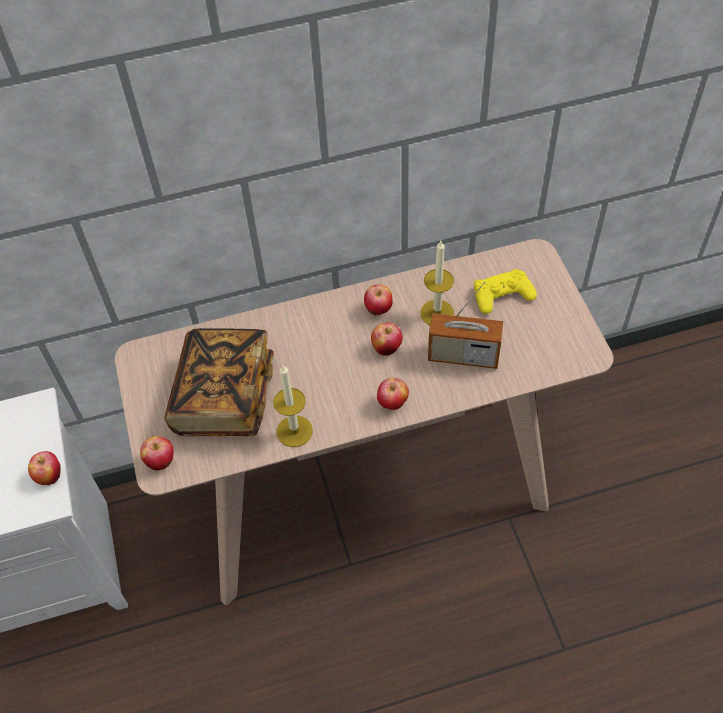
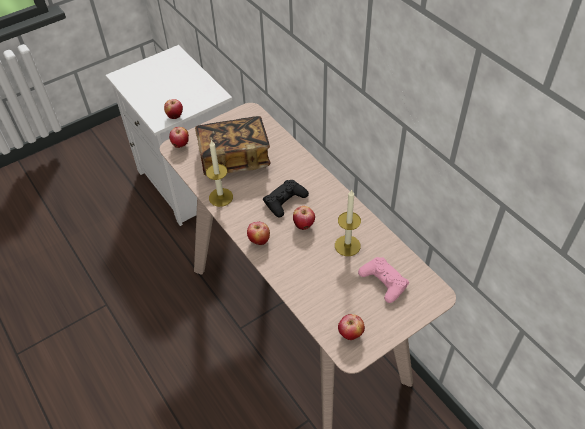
camera: 70 degrees right, 5 degrees down
(335, 357) = (285, 201): none -> black game controller
(378, 310) = (334, 212): apple -> apple (350, 334)
(463, 356) = (315, 271): radio -> none
(502, 295) = (383, 281): yellow game controller -> pink game controller

